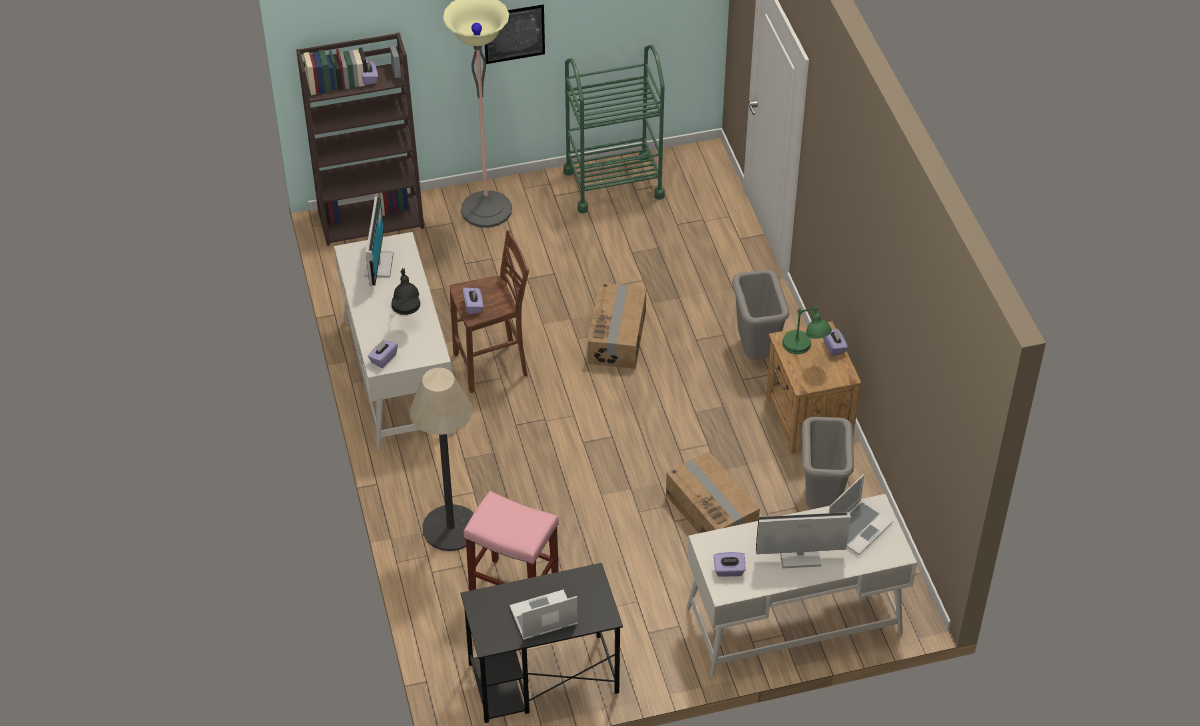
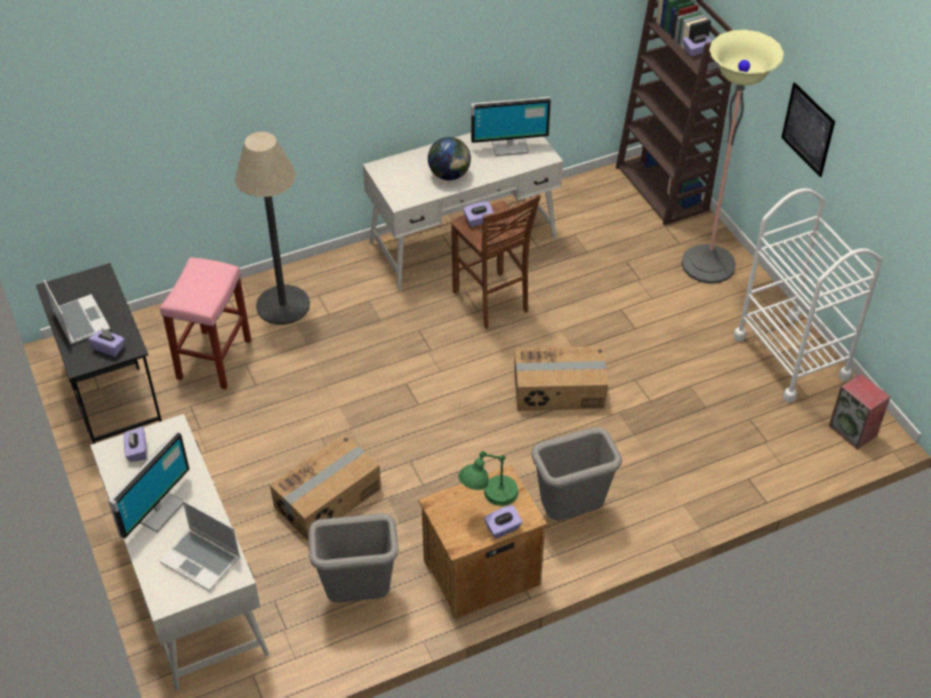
camera: 80 degrees right, 0 degrees up
(383, 359) = (387, 169): purple tissue box -> purple tissue box (109, 348)
(407, 314) = (449, 175): black table lamp -> globe
(613, 184) = (791, 356): green cart -> white cart
(702, 168) = (853, 431): none -> speaker
(800, 557) = (157, 510): monitor -> monitor turned 45 degrees clockwise

